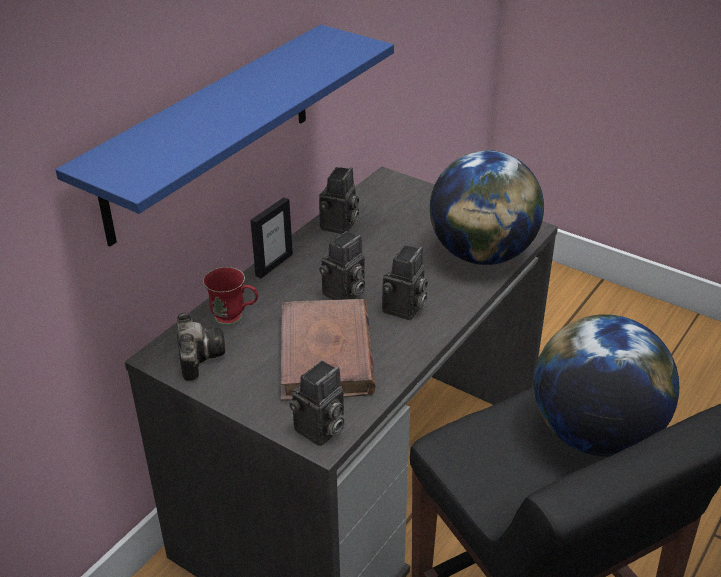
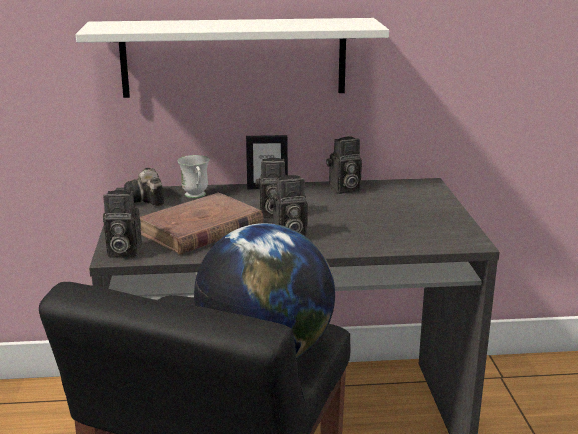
camera: 50 degrees right, 15 degrees down
(198, 355) = (147, 200): camera -> camera turned 120 degrees clockwise
(210, 133) = (234, 57): blue shelf -> white shelf
(235, 318) = (196, 196): red mug -> white mug
(482, 254) = (402, 237): globe -> none

